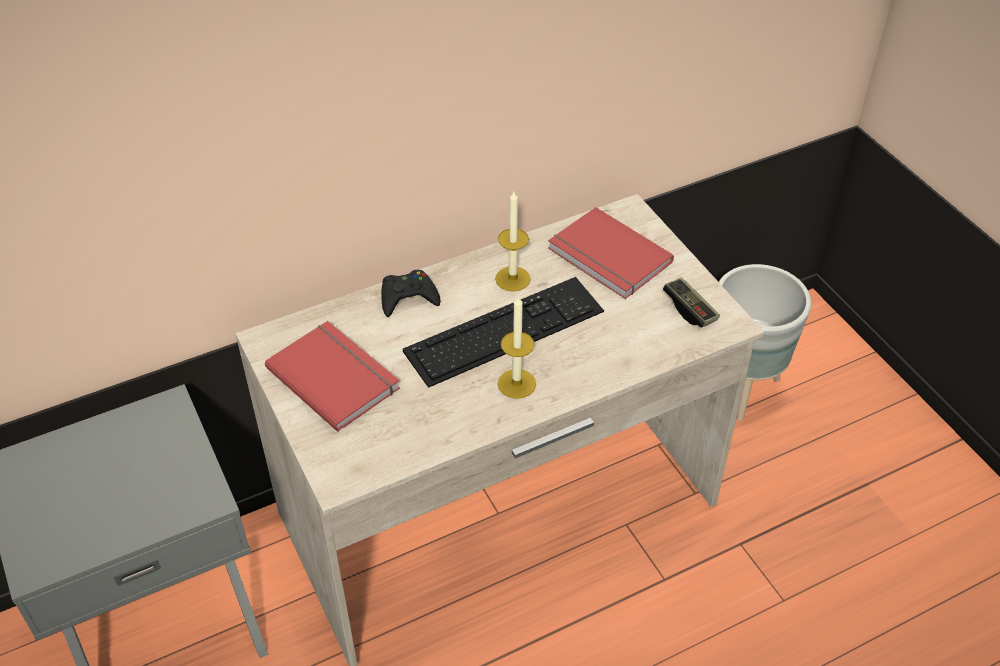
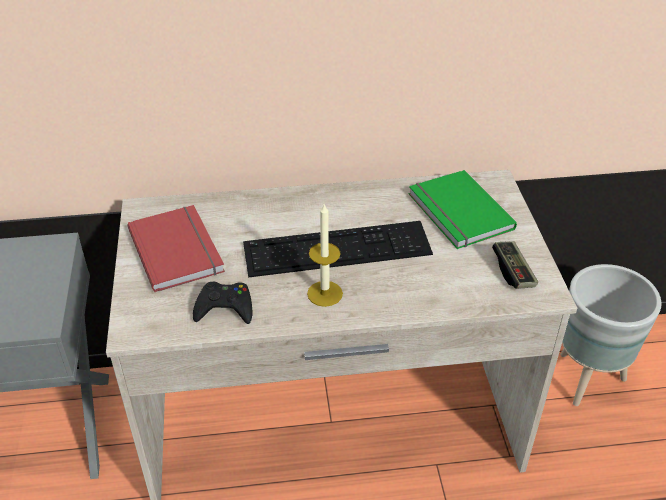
camera: 20 degrees right, 5 degrees down
(408, 297) = (271, 204): black game controller -> black game controller (225, 308)
(512, 279) = (366, 210): candle -> none
(607, 257) = (457, 213): red book -> green book

